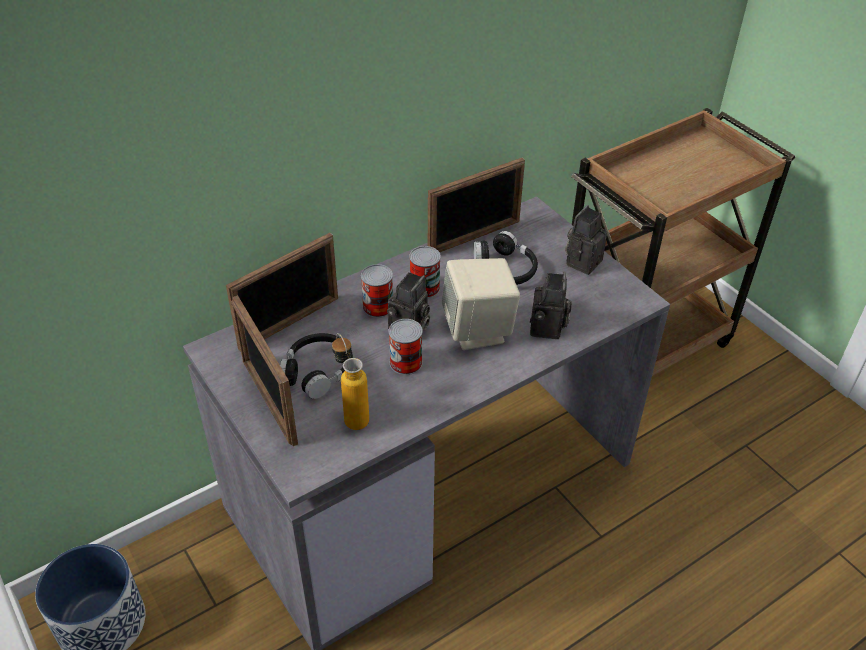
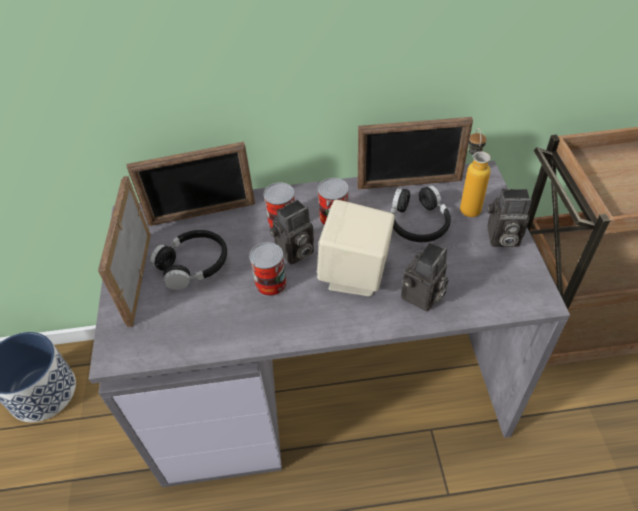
camera: 30 degrees right, 5 degrees up
(352, 414) = (193, 316): bottle -> bottle (468, 204)
(582, 261) = (501, 238): camera -> camera turned 150 degrees counterclockwise

